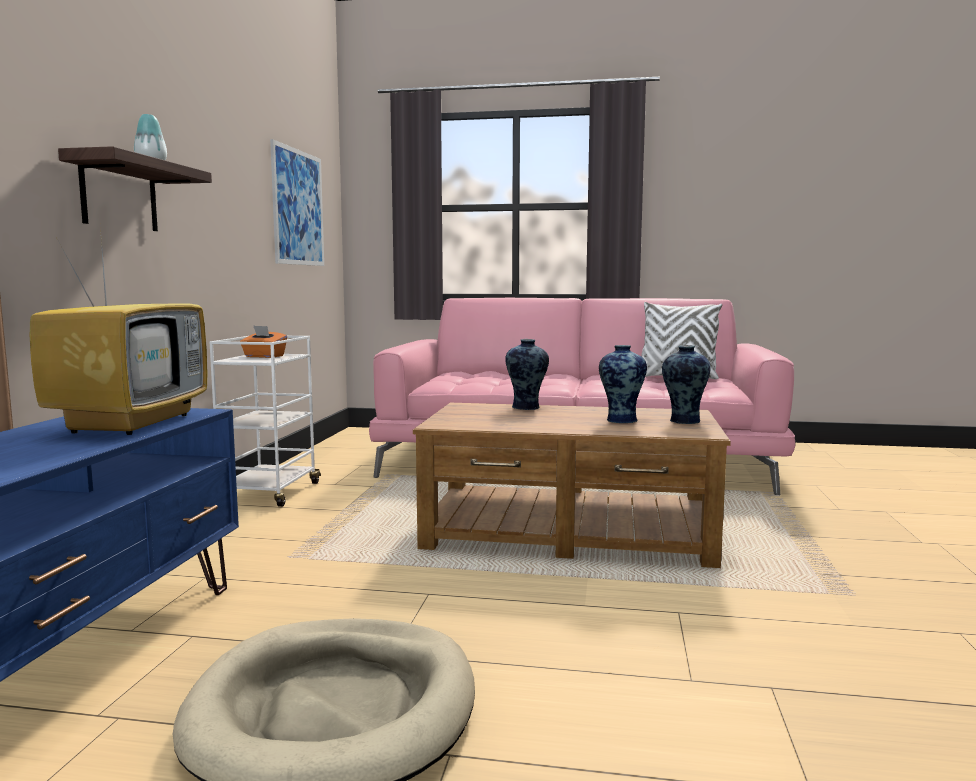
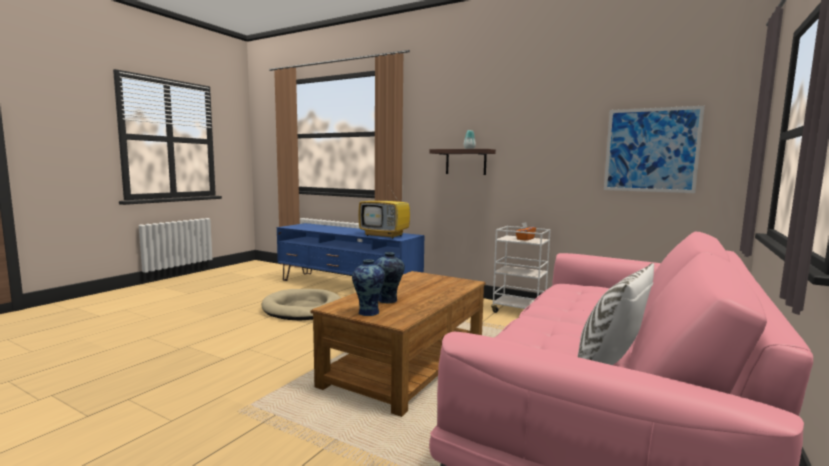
camera: 110 degrees right, 0 degrees up
(526, 408) = (450, 291): vase -> none

